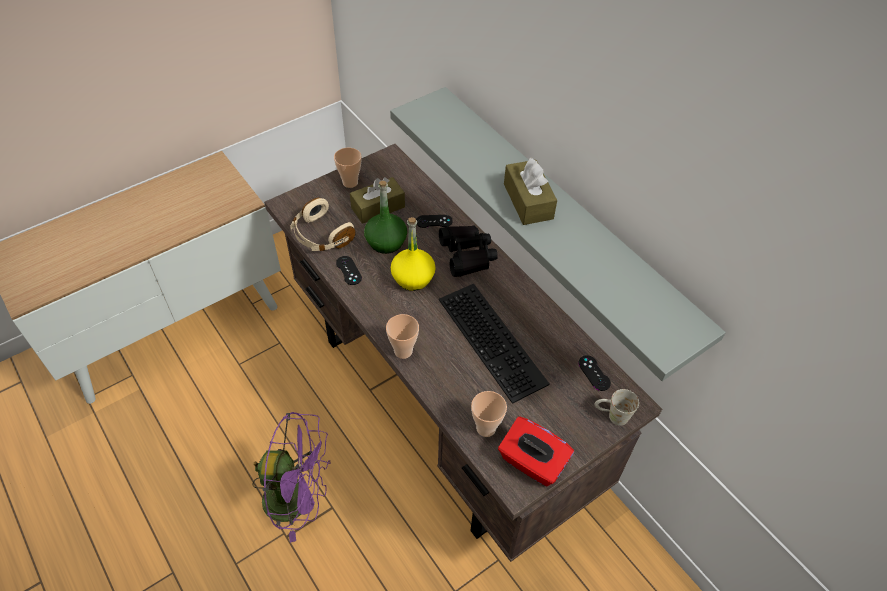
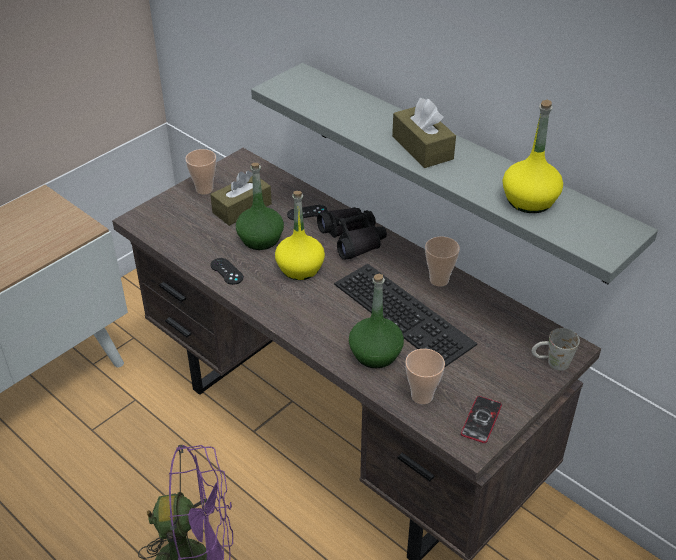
camera: 10 degrees left, 10 degrees down
(321, 236) = (186, 243): beige headphones -> none
(403, 351) = (309, 338): cup -> cup (439, 280)
(456, 378) = (375, 354): none -> green bottle
(532, 462) = (481, 420): red tissue box -> phone
(594, 373) = (520, 327): black game controller -> none
(611, 278) = (529, 200): none -> yellow bottle

